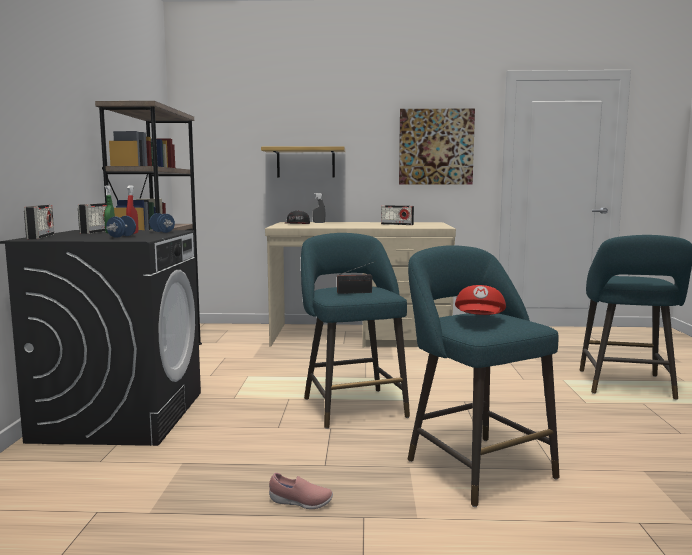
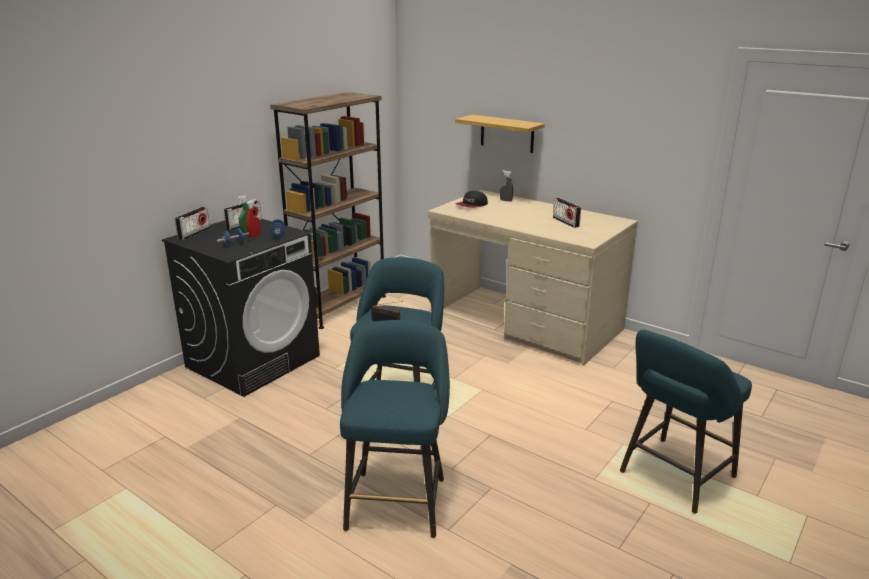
camera: 35 degrees right, 15 degrees up
(300, 503) = (258, 477): pink shoe -> none
(436, 147) = (639, 134): picture -> none
(480, 320) = (385, 397): red cap -> none

